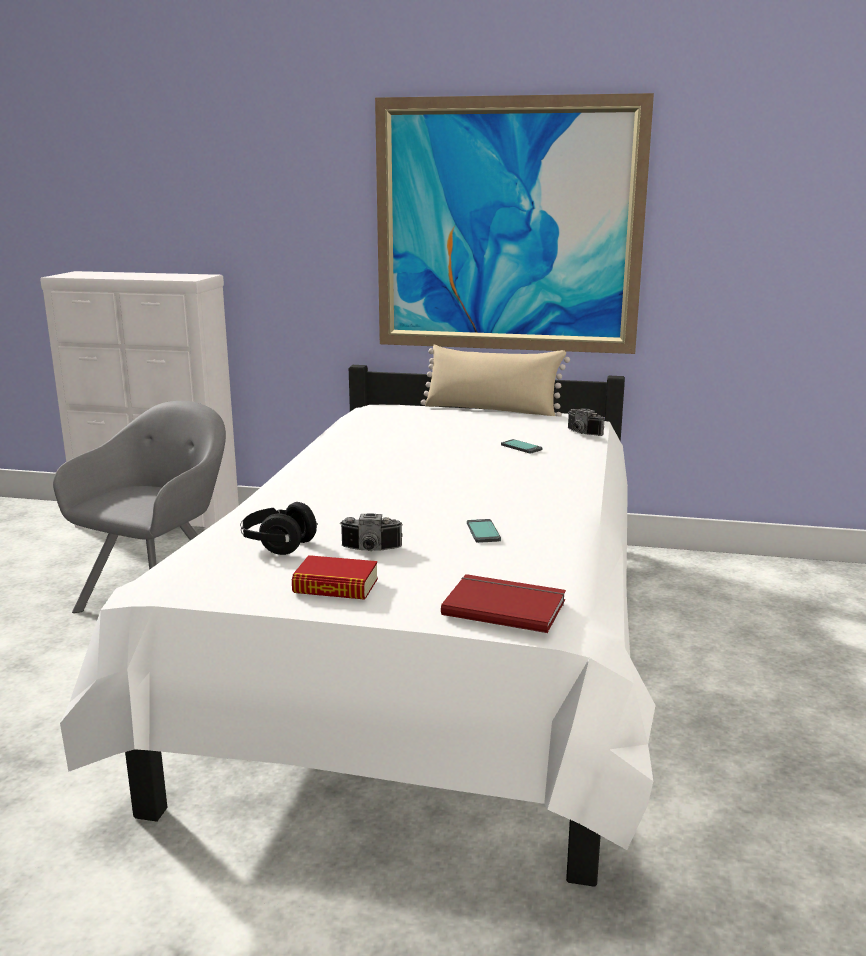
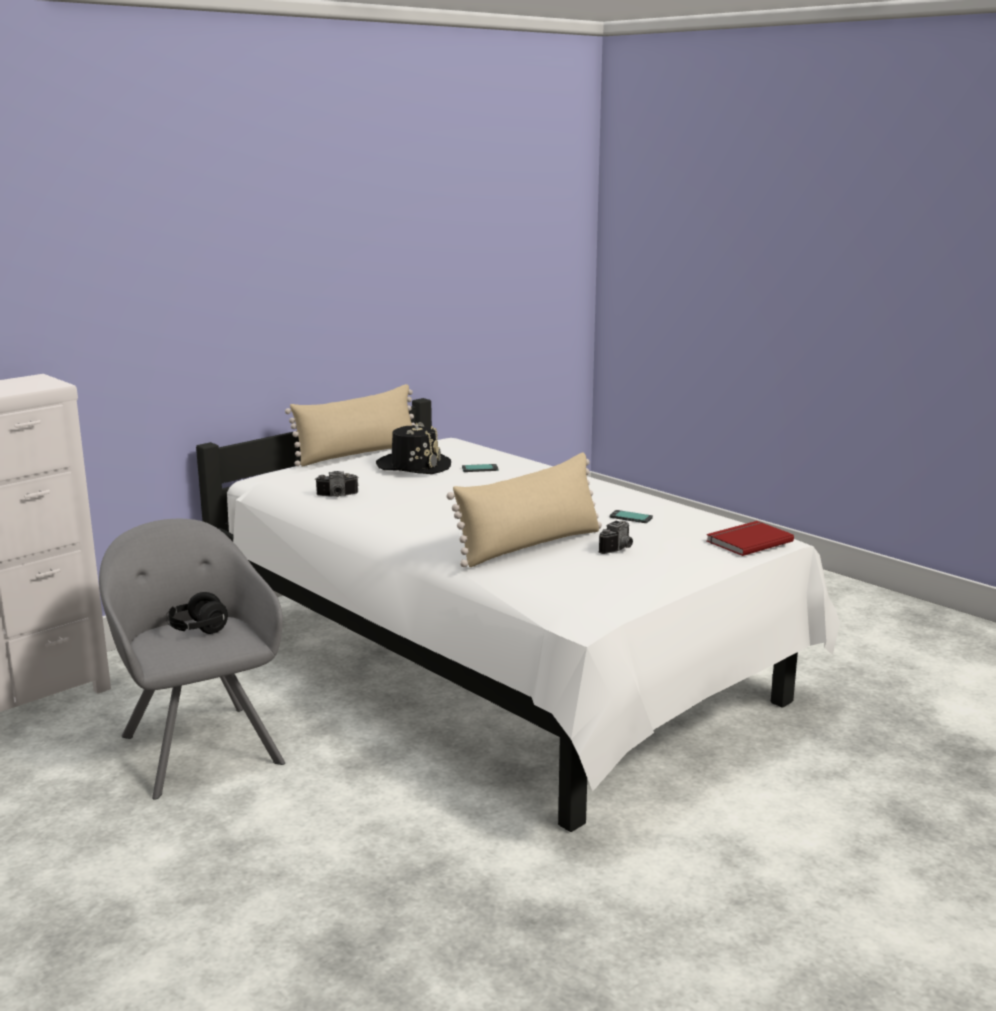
camera: 55 degrees left, 0 degrees up
(278, 545) = (571, 569): black headphones -> black headphones (197, 630)
(327, 514) = (530, 545): none -> beige pillow
(335, 586) = (668, 569): book -> none
(483, 428) = (414, 466): none -> black hat
(507, 227) = (322, 279): picture -> none
(581, 433) = (475, 449): camera -> camera (337, 496)

